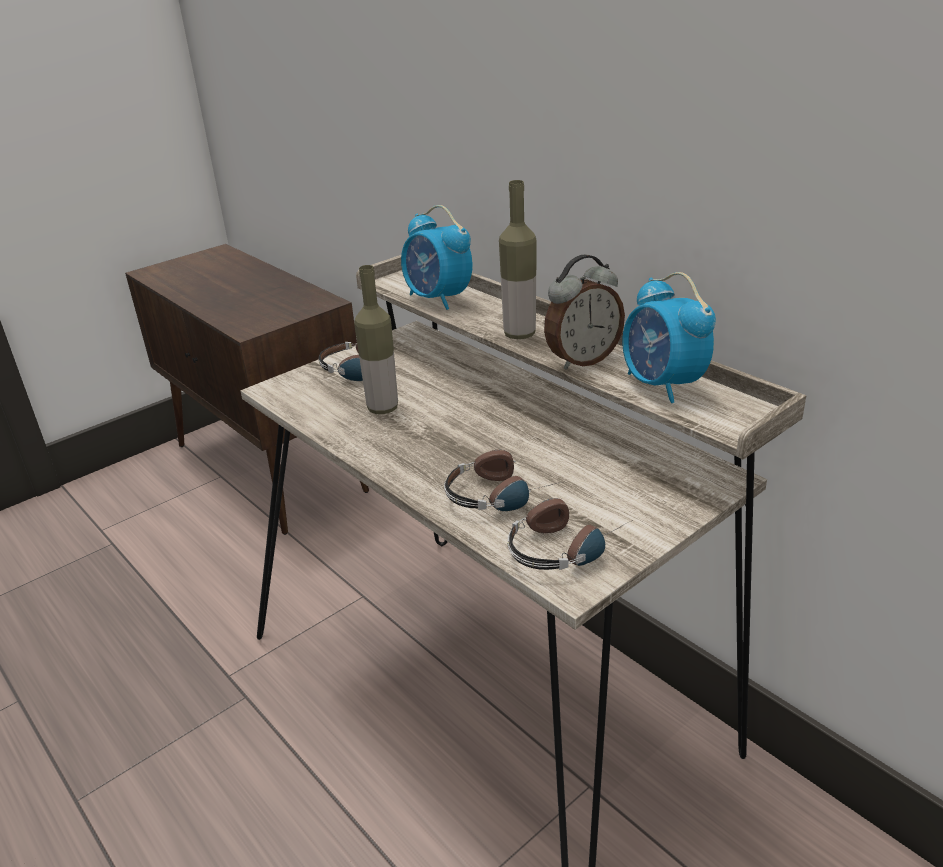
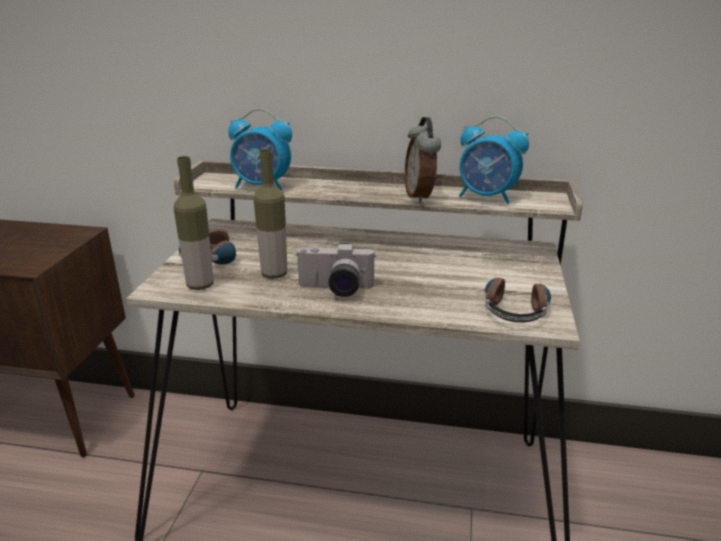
camera: 40 degrees left, 5 degrees down
(412, 447) = (335, 289): none -> camera
(502, 493) = (436, 294): headphones -> none
(519, 334) = (357, 193): bottle -> bottle (200, 285)
(582, 360) = (420, 196): alarm clock -> alarm clock turned 150 degrees clockwise

